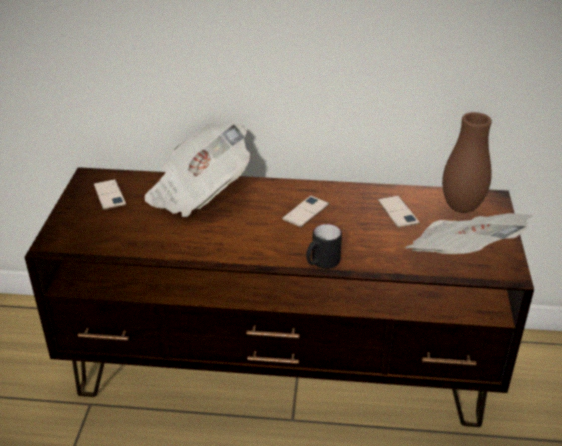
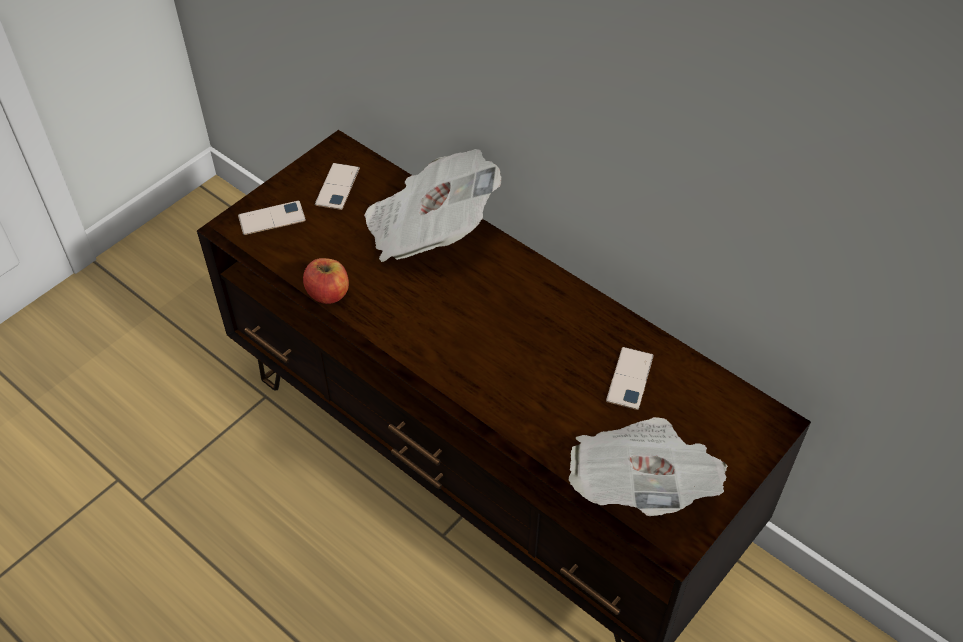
camera: 35 degrees right, 15 degrees up
(164, 250) = (328, 293): none -> apple
(305, 212) = (522, 320): phone -> phone (272, 218)
(321, 263) = (471, 403): black mug -> none
(461, 207) = (717, 414): brown vase -> none

